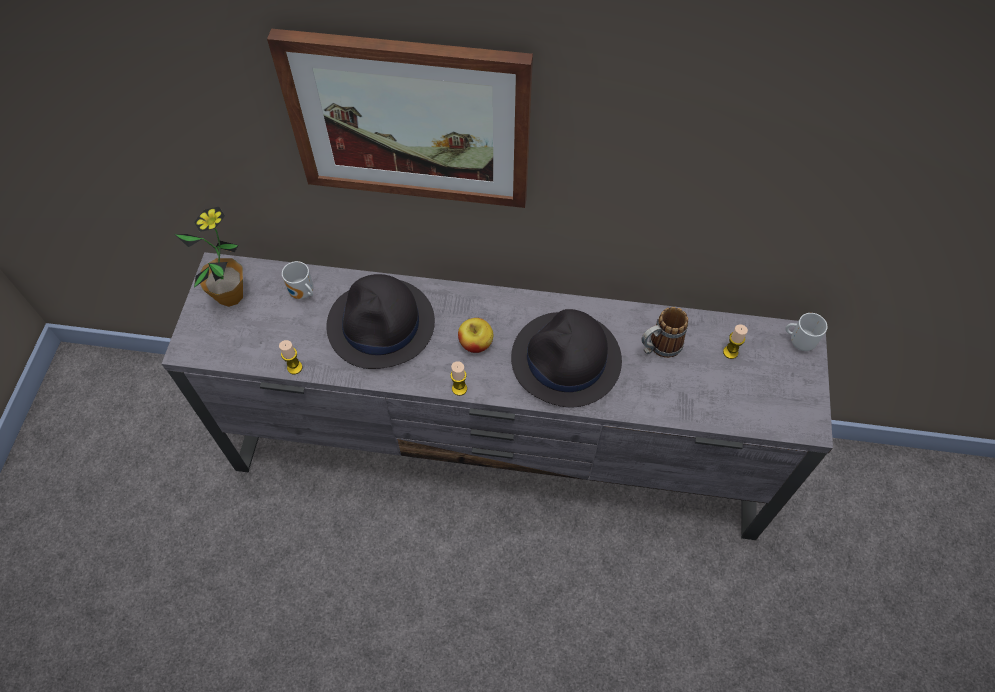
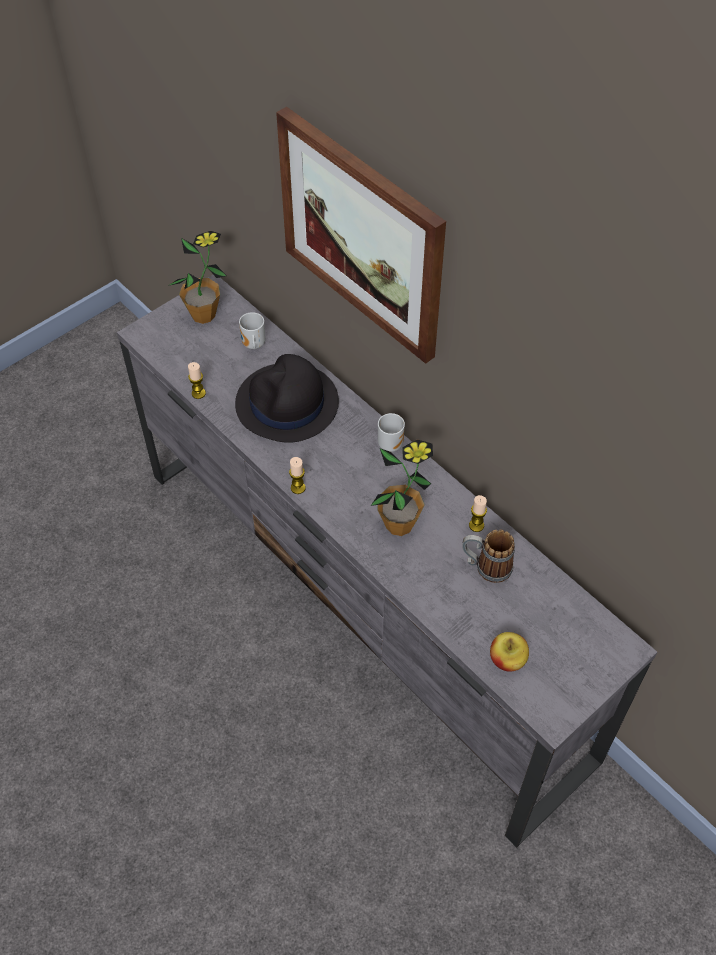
camera: 40 degrees right, 5 degrees down
(476, 343) = (342, 464): apple -> apple (507, 660)
(566, 360) = (399, 524): black hat -> potted plant
(730, 352) = (544, 613): candle -> candle (476, 525)
(799, 341) = (616, 648): mug -> mug (390, 443)

